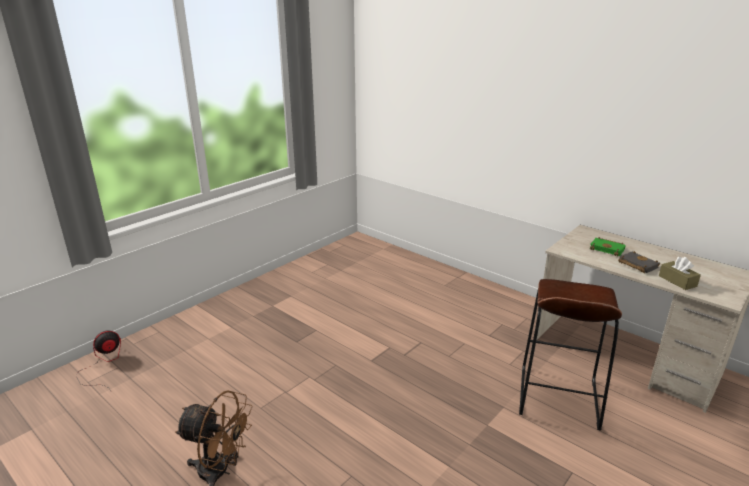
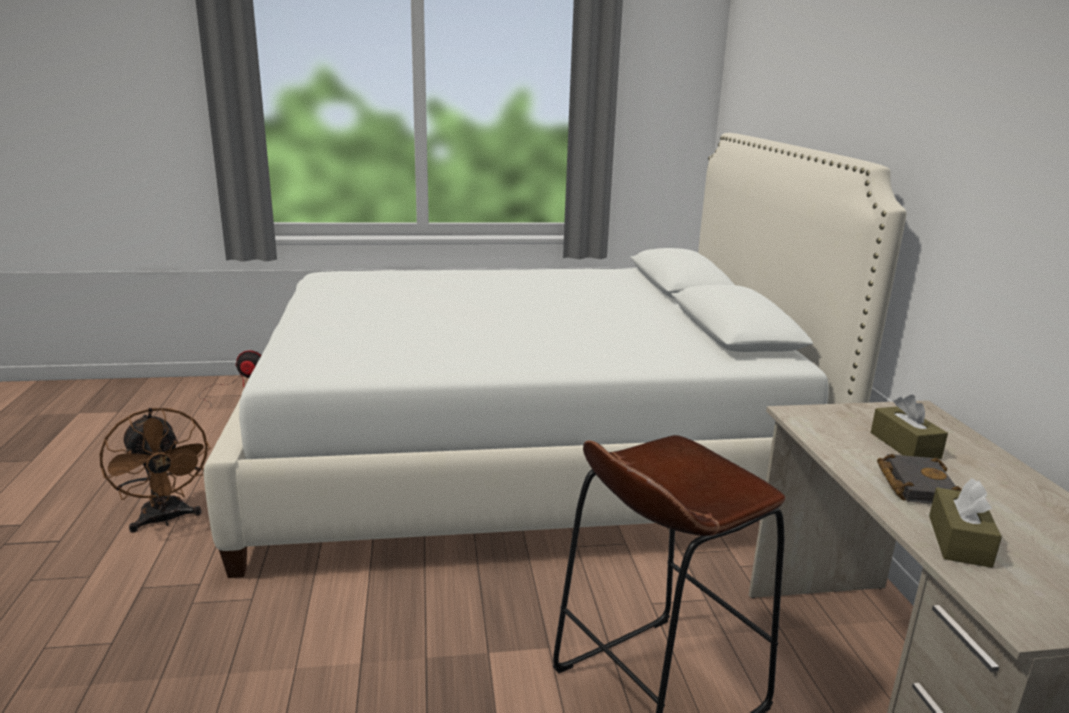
camera: 40 degrees right, 5 degrees down
(358, 322) = (523, 456): none -> white bed
(608, 249) = (905, 445): green book -> brown tissue box

